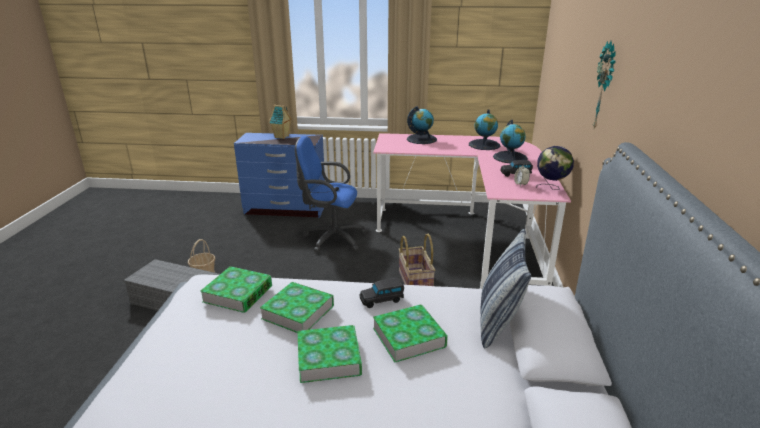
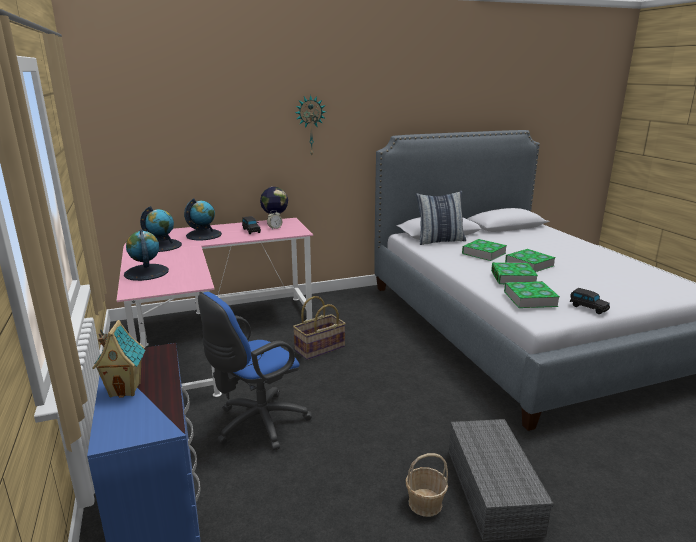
camera: 115 degrees left, 5 degrees down
(331, 238) = (257, 424): blue office chair -> blue office chair turned 60 degrees clockwise
(382, 300) = (463, 263): black toy car -> black toy car (588, 308)

